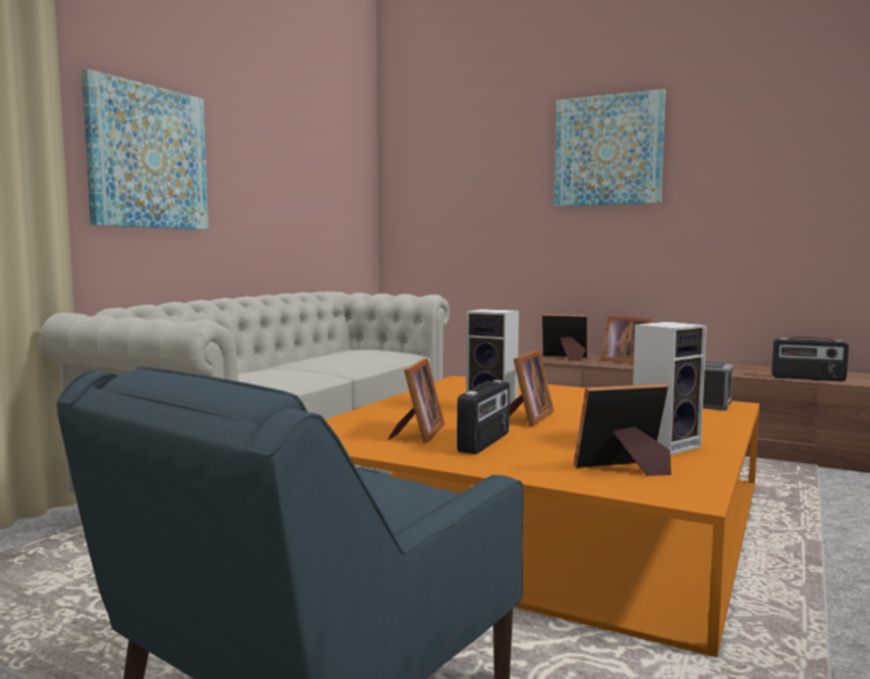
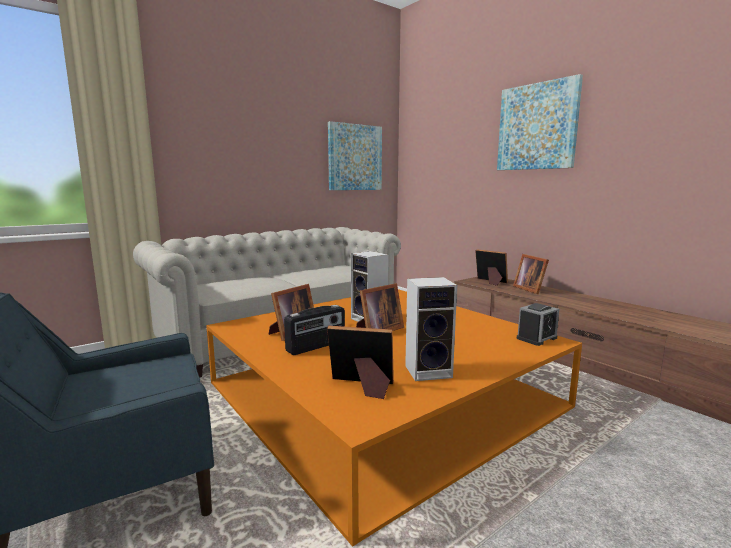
camera: 25 degrees right, 5 degrees up
(147, 157) = (214, 151): picture -> picture (355, 157)
(808, 378) = (664, 324): radio -> none

